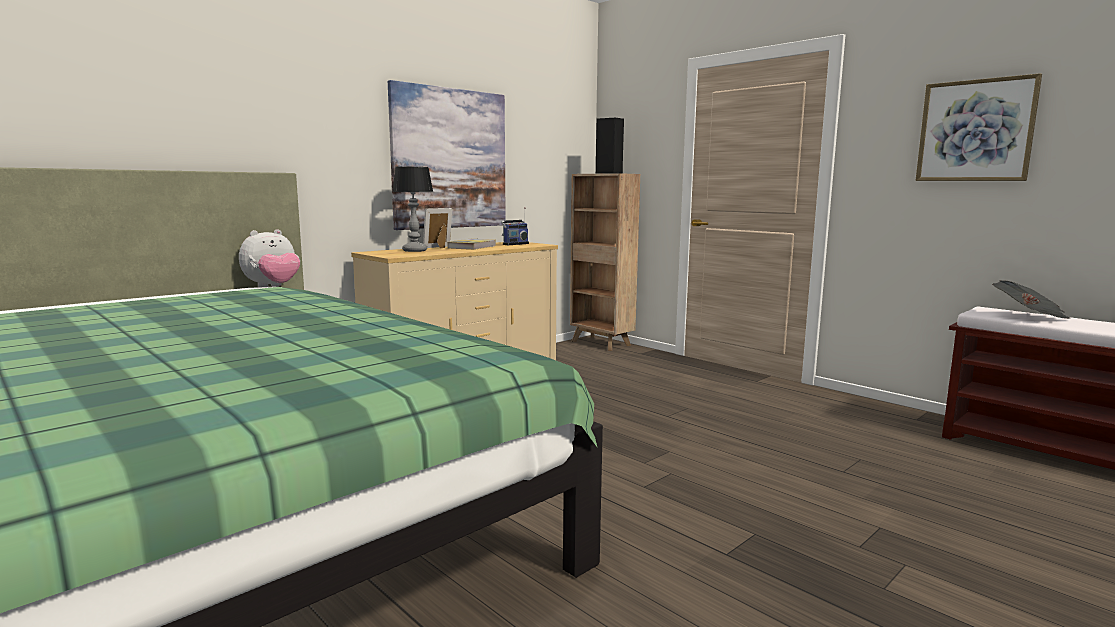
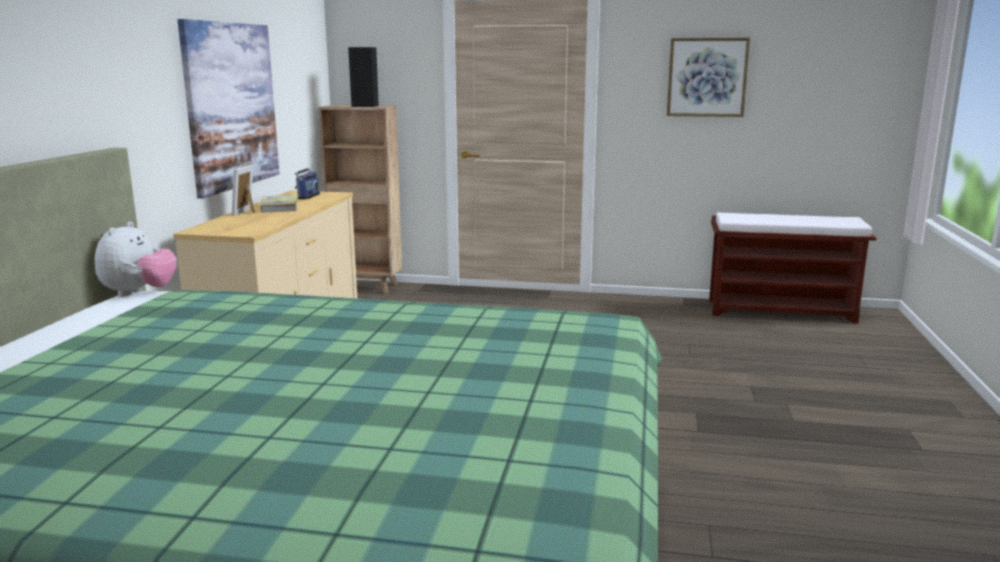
camera: 35 degrees left, 5 degrees up
(415, 250) = (240, 221): table lamp -> none
(1029, 317) = (760, 218): newspaper -> none

